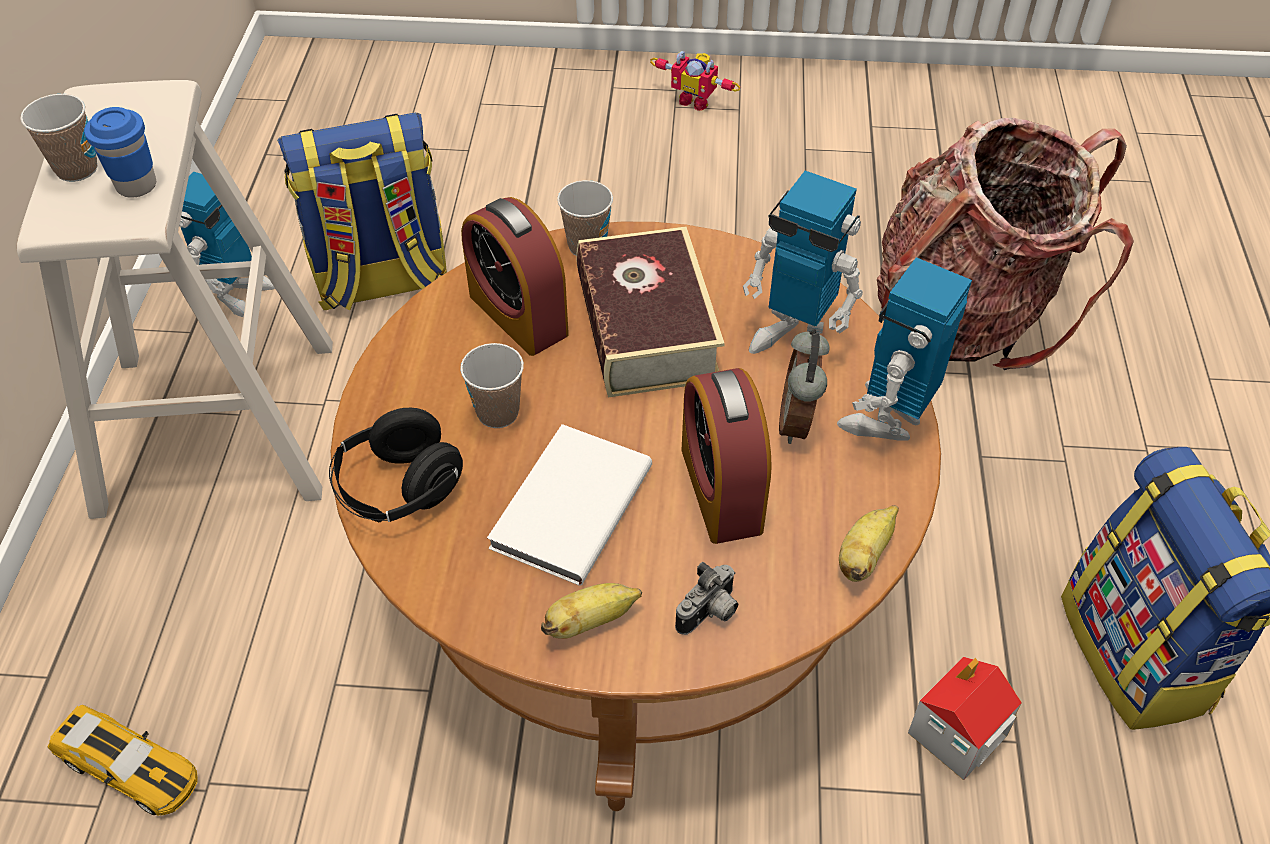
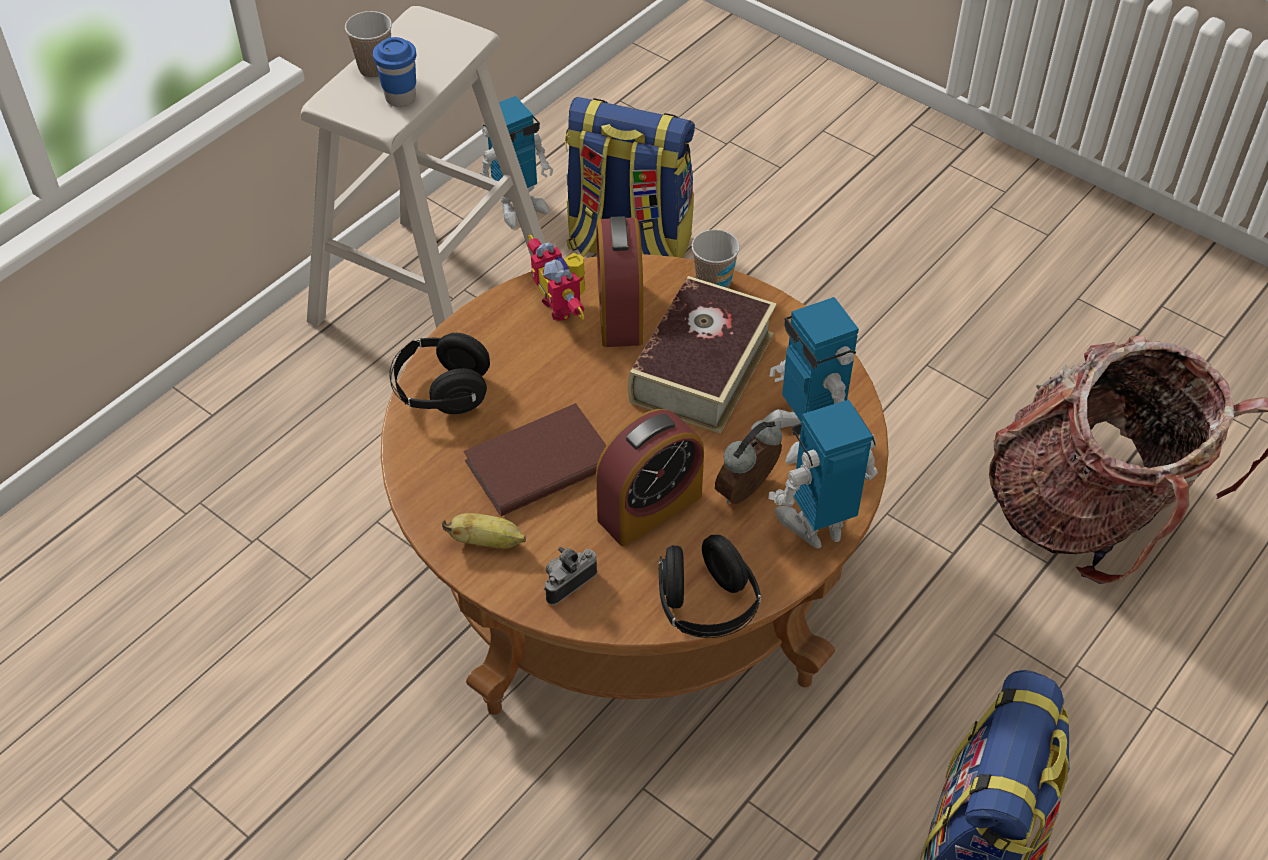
camera: 35 degrees right, 0 degrees up
(129, 767) = (219, 500): toy car -> none
(498, 413) = (546, 374): cup -> none
(567, 507) = (536, 462): white book -> brown book
(695, 100) = (1015, 209): toy robot -> toy robot (563, 305)
(710, 614) = (567, 582): camera -> camera turned 150 degrees clockwise
(721, 489) = (649, 507): alarm clock -> alarm clock turned 150 degrees counterclockwise
(864, 556) = (706, 606): banana -> black headphones
(955, 735) = (776, 817): toy house -> none

